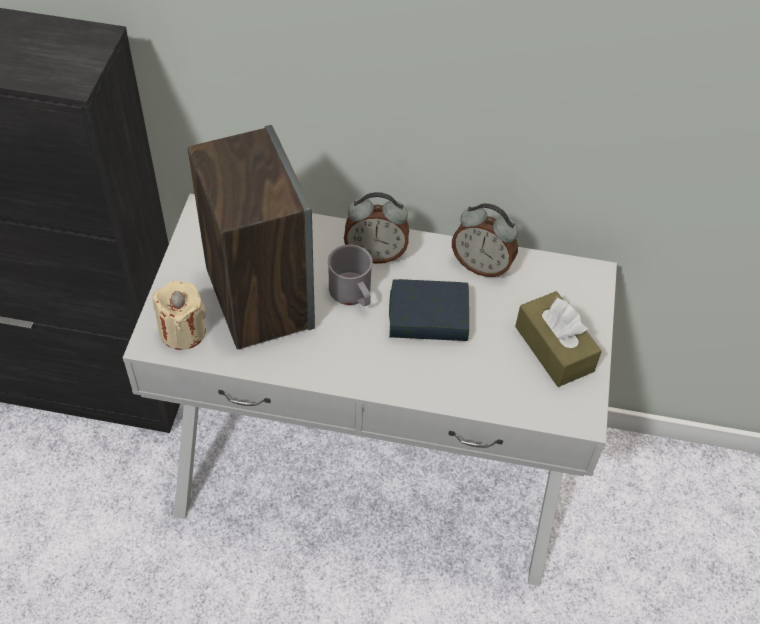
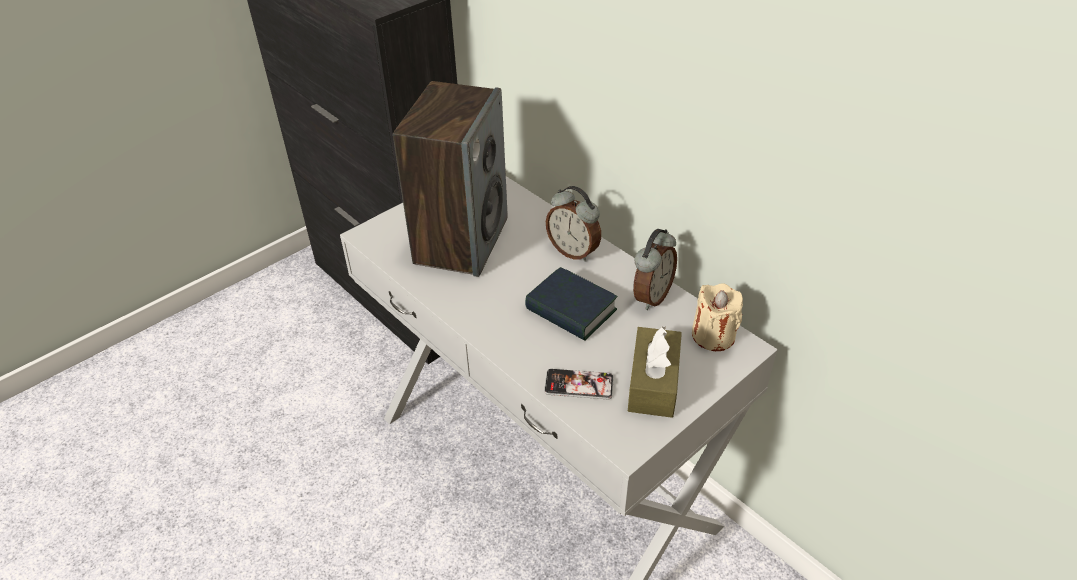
camera: 40 degrees right, 10 degrees down
(183, 331) = (391, 237): beige candle -> beige candle (713, 335)
(353, 294) = (529, 269): grey mug -> none
(481, 265) = (651, 296): alarm clock -> alarm clock turned 120 degrees counterclockwise
(499, 386) = (579, 385): none -> phone

